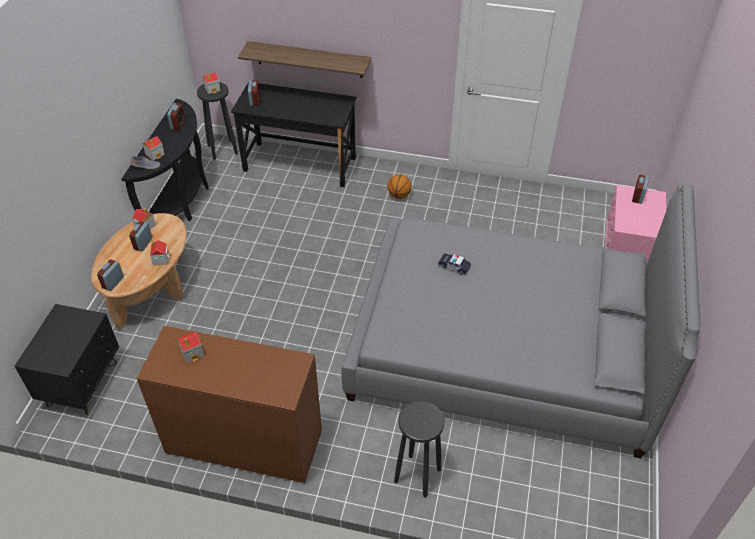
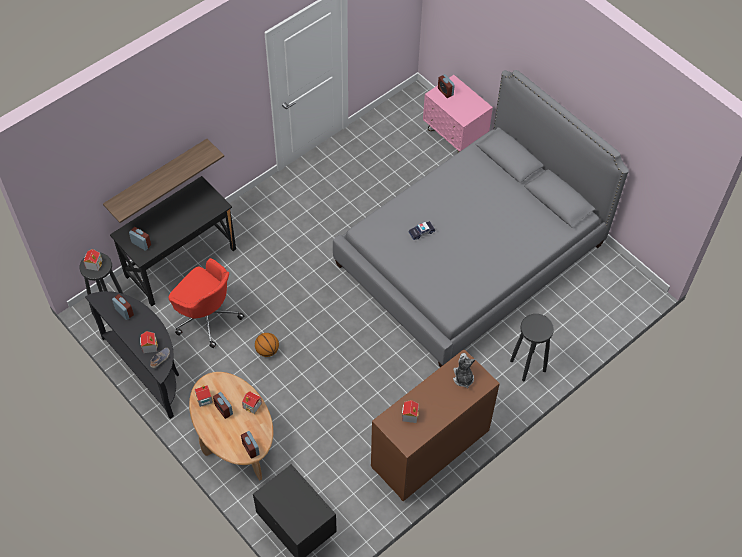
camera: 55 degrees left, 10 degrees up
(261, 206) = (206, 316): none -> red office chair
(275, 372) = (463, 377): none -> plush toy
(399, 195) = (278, 220): basketball -> basketball (267, 350)

